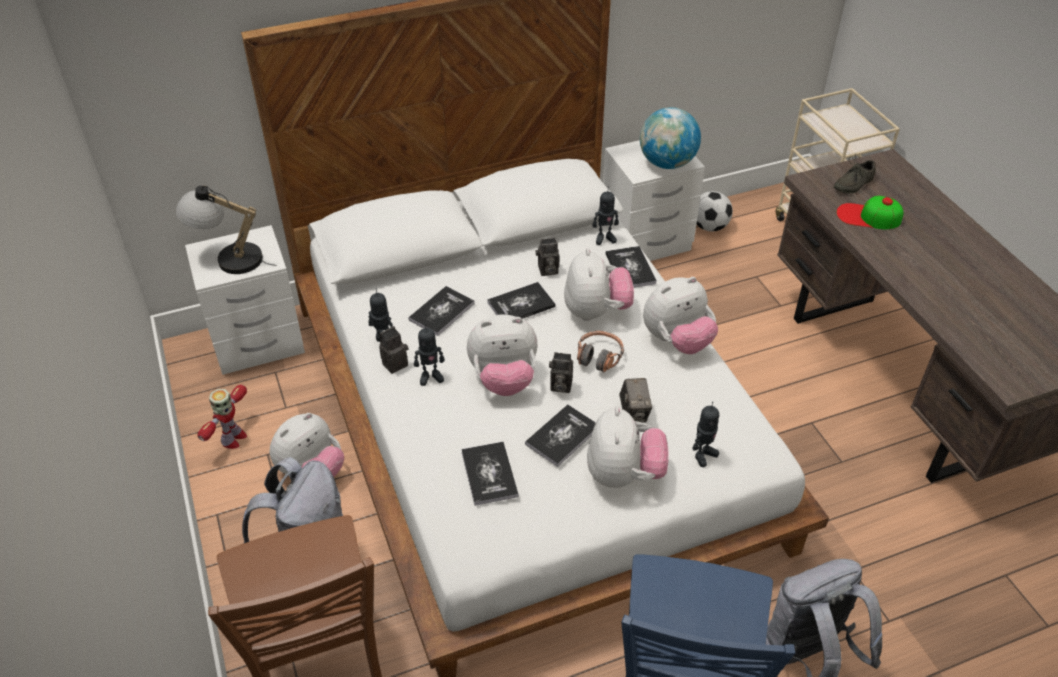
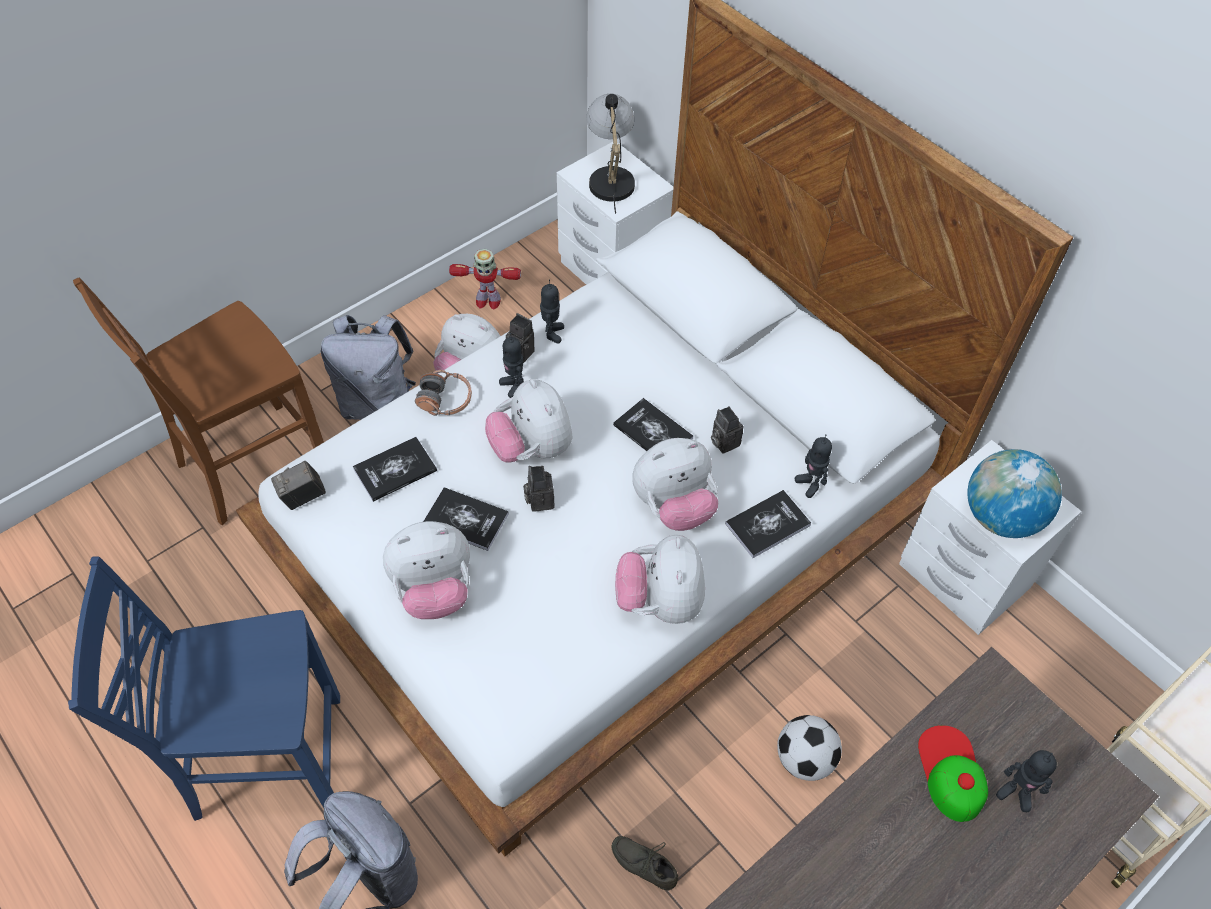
camera: 70 degrees right, 10 degrees up
(441, 312) = (612, 366): book -> none
(599, 357) = (599, 526): headphones -> headphones (445, 400)
(634, 413) = (526, 581): camera -> camera (303, 497)
(677, 341) = (660, 601): plush toy -> plush toy turned 45 degrees clockwise
(703, 455) = (483, 662): toy robot -> toy robot (1016, 793)
(709, 227) = (1042, 649): football -> football (804, 759)
(851, 183) = (1023, 740): grey shoe -> grey shoe (645, 862)

